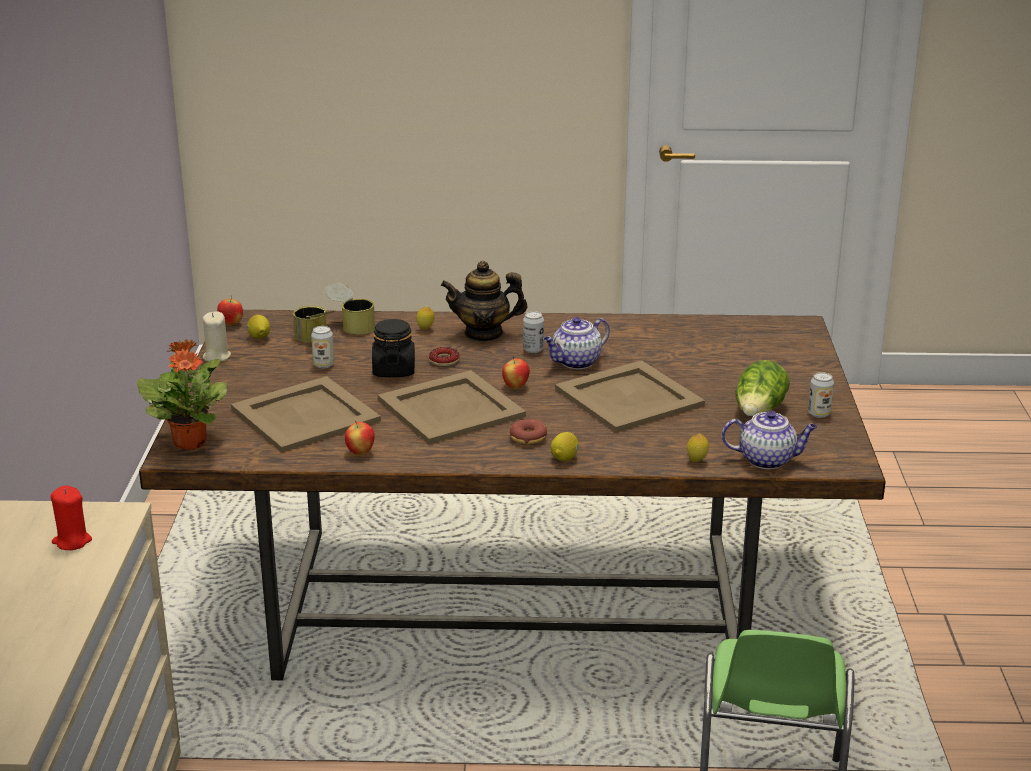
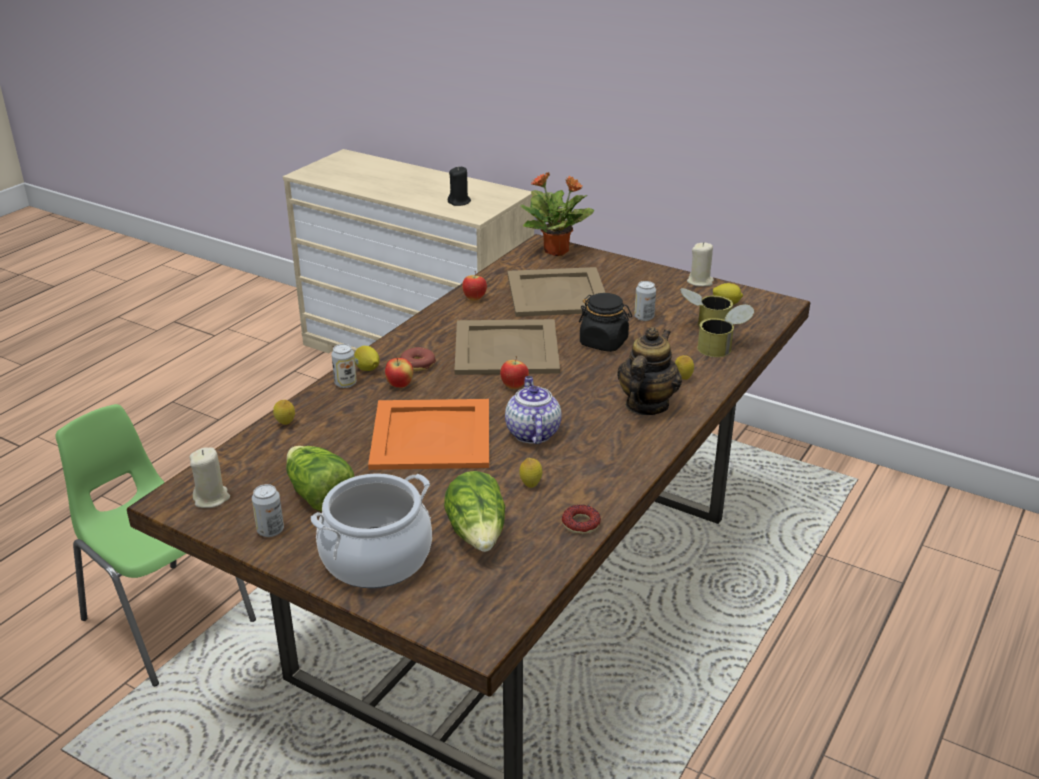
camera: 120 degrees right, 5 degrees up
(72, 541) = (459, 202): red candle -> black candle
(231, 324) = (768, 298): apple -> apple (400, 385)
(444, 360) = (602, 369): donut -> donut (581, 524)
(533, 349) = (584, 419): can -> can (345, 383)
(630, 397) = (430, 435): beige tray -> orange tray
(641, 347) = (530, 485): none -> lemon
(716, 348) = (478, 533): none -> lettuce
(768, 460) = (239, 459): teapot -> none
(787, 371) = (376, 558): none -> cooking pot
(824, 450) = (211, 498): none -> beige candle

